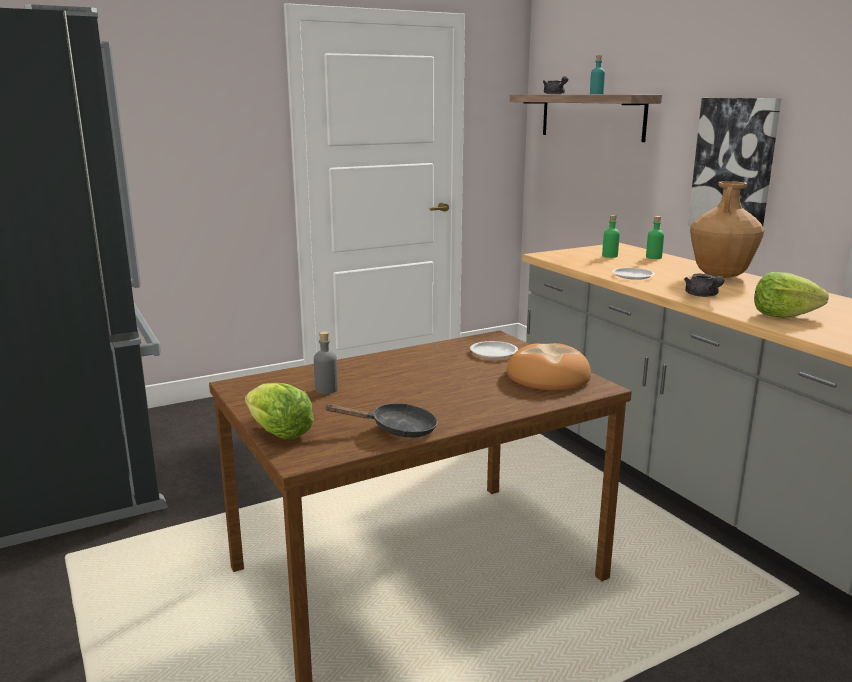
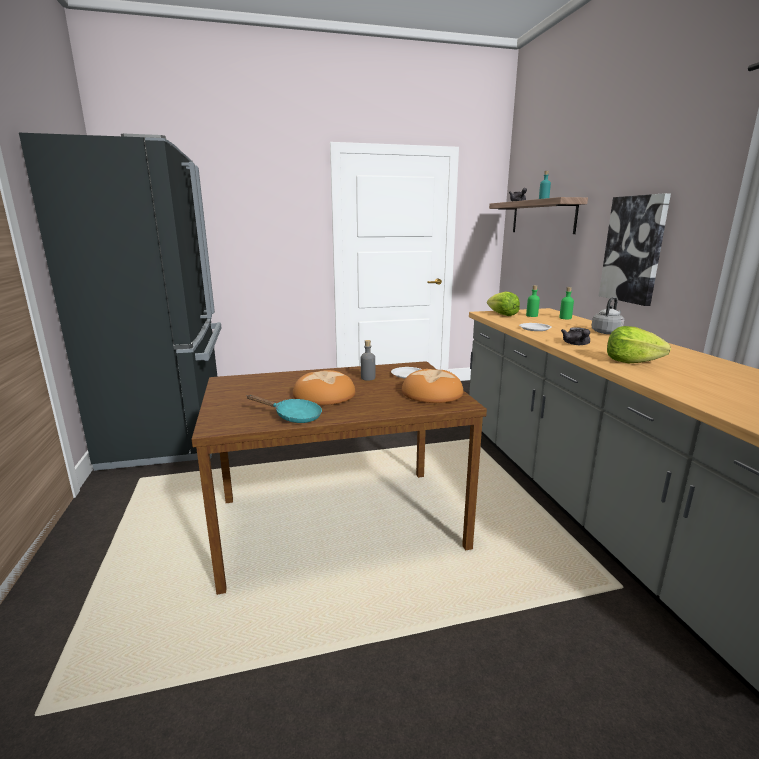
camera: 15 degrees right, 0 degrees up
(278, 433) = (217, 410): lettuce -> lettuce (502, 315)
(326, 389) = (274, 388): grey bottle -> grey bottle (368, 378)
(397, 429) = (293, 416): black frying pan -> turquoise frying pan
(407, 394) = (323, 395): none -> bread
(720, 275) = (607, 332): brown vase -> grey kettle

